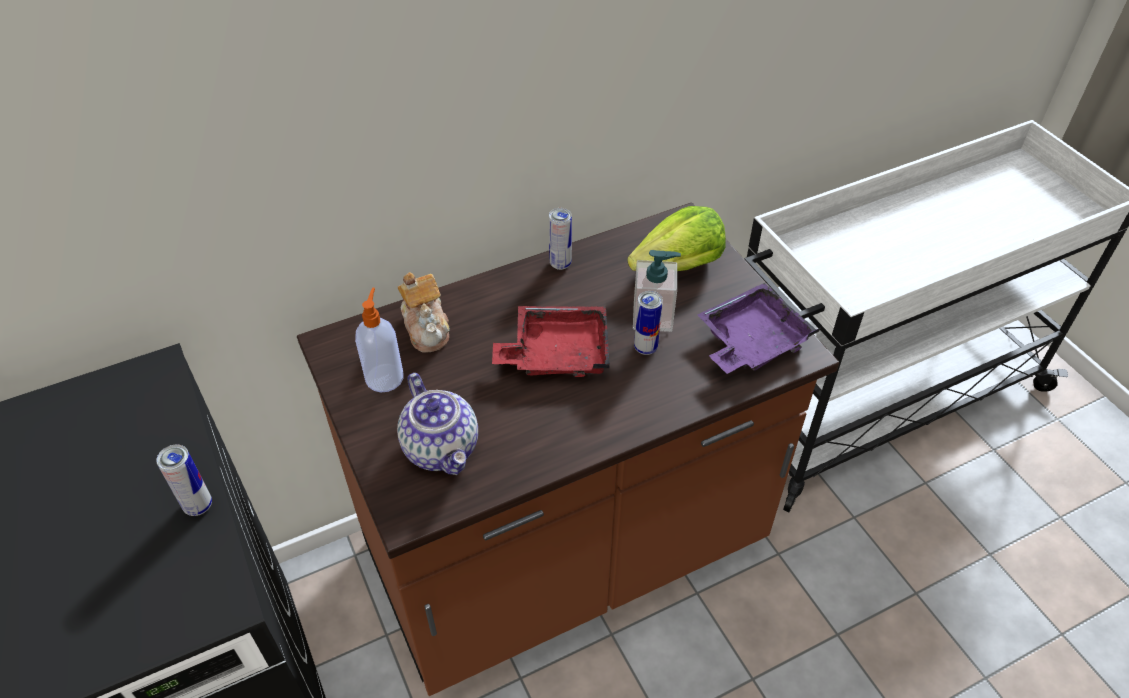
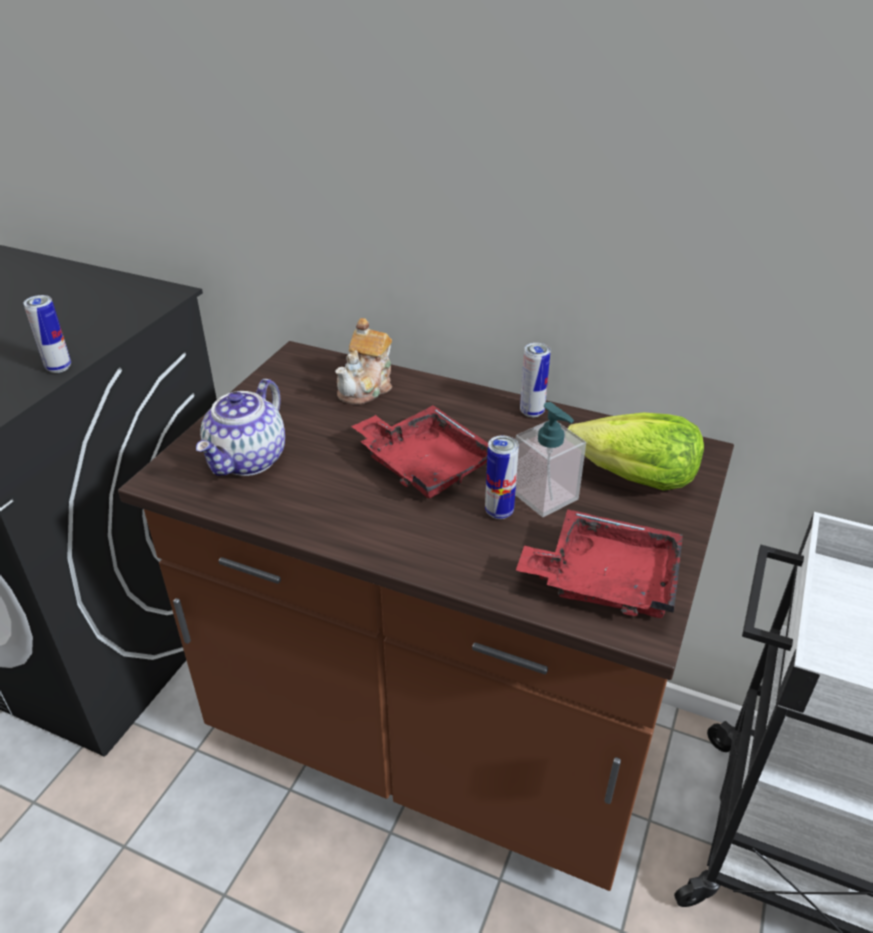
camera: 50 degrees right, 10 degrees down
(385, 377) = (292, 396): soap dispenser -> none
(751, 341) = (605, 579): purple tray -> red tray

